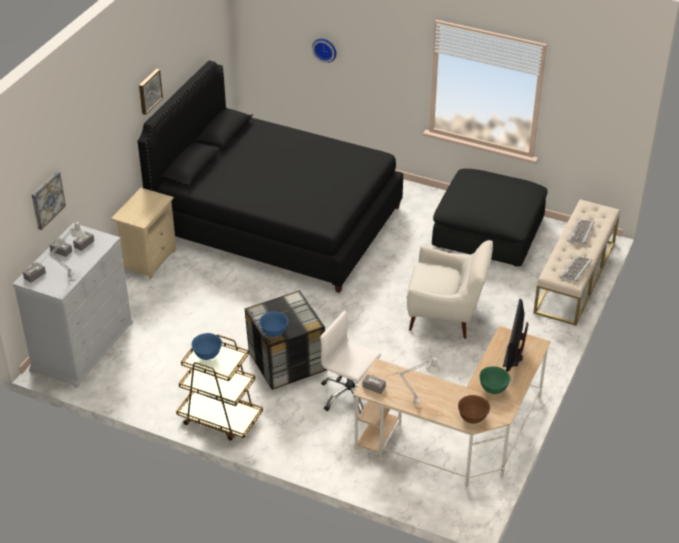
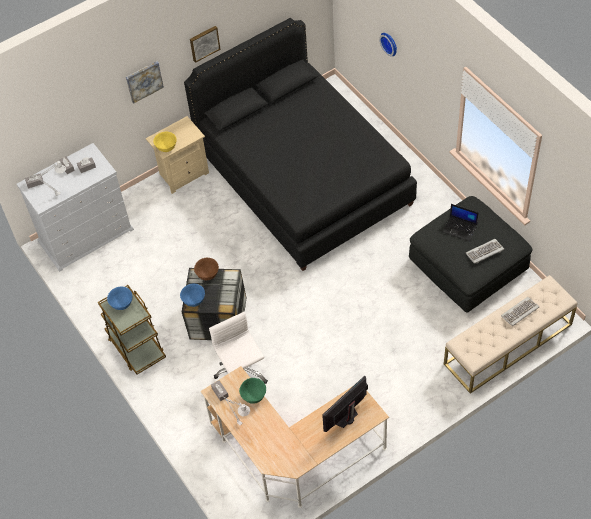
camera: 35 degrees right, 15 degrees up
(47, 199) = (64, 124): picture -> picture (144, 81)
(140, 218) = (166, 148): none -> yellow bowl
(446, 315) = (370, 332): white armchair -> none
(473, 418) = (271, 458): brown bowl -> brown bowl (208, 275)
(476, 191) = (460, 228): none -> laptop
(493, 388) = (307, 439): green bowl -> green bowl (253, 396)
(576, 270) = (484, 349): keyboard -> keyboard (484, 252)

